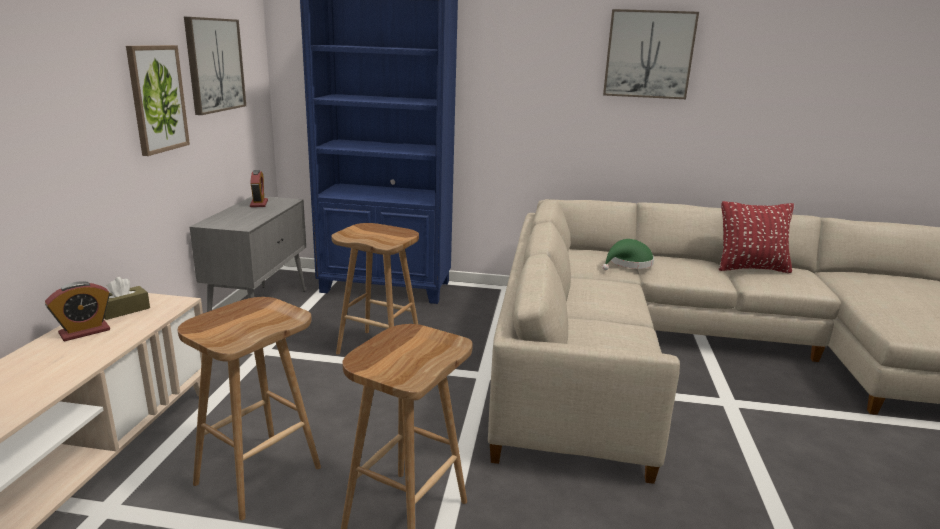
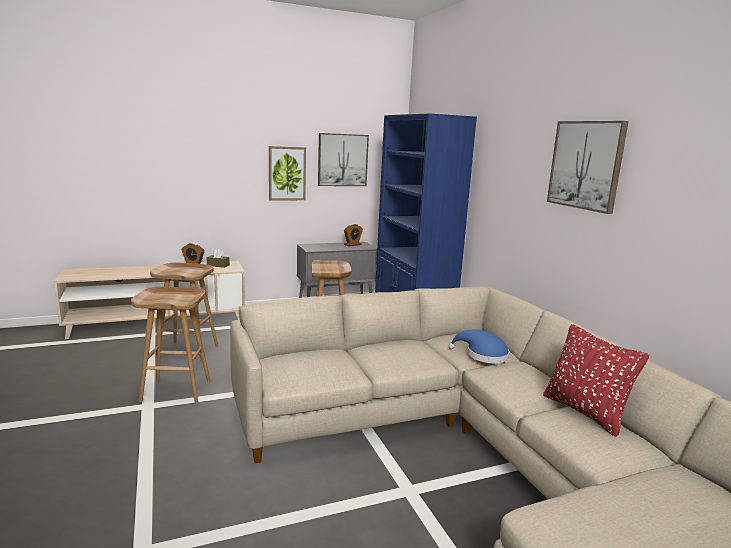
camera: 60 degrees right, 5 degrees down
(628, 264) = (483, 355): green hat -> blue hat

